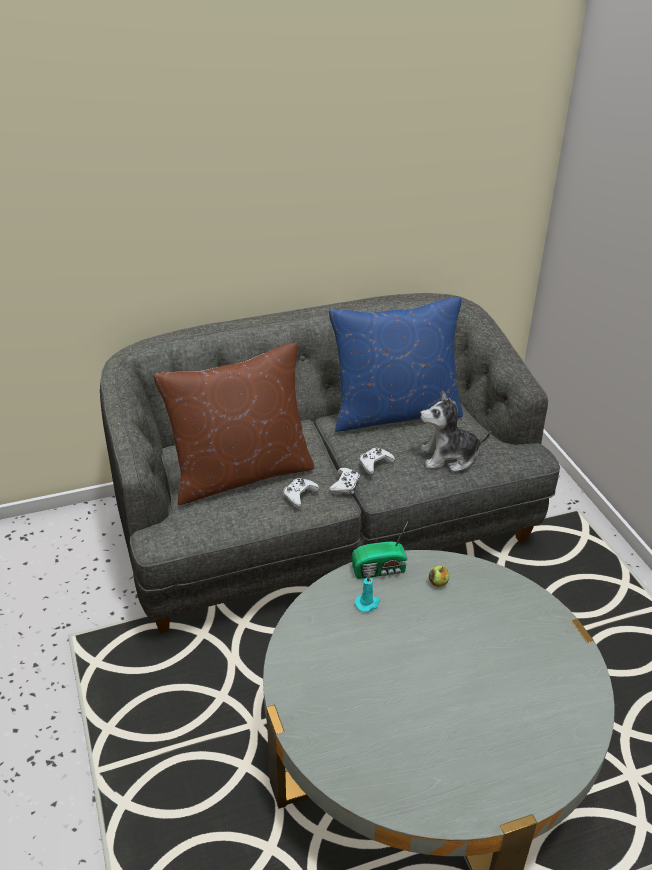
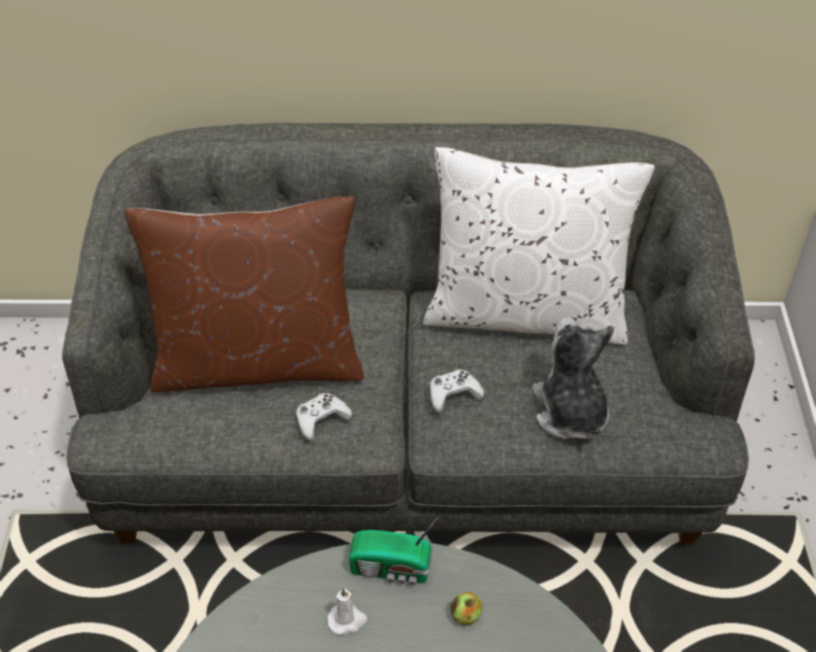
camera: 20 degrees right, 10 degrees up
(345, 485) = (396, 418): white game controller -> none
(368, 604) = (347, 620): turquoise candle -> white candle
(394, 413) = (526, 312): blue pillow -> white pillow
(449, 457) = (570, 412): plush toy -> plush toy turned 60 degrees clockwise

